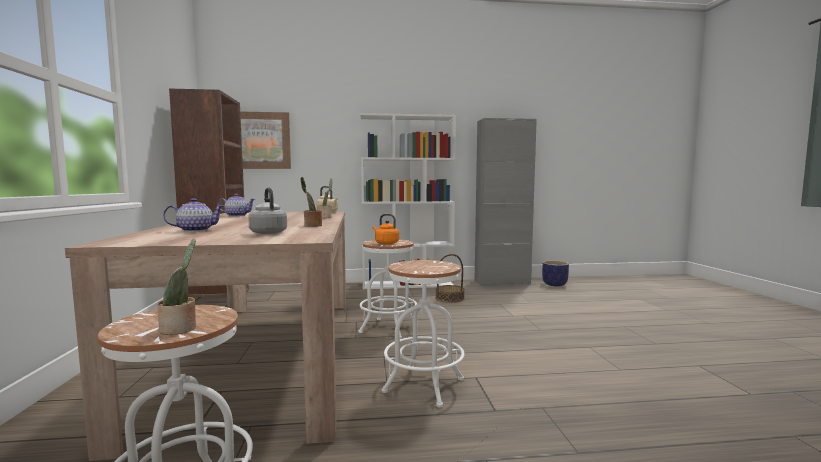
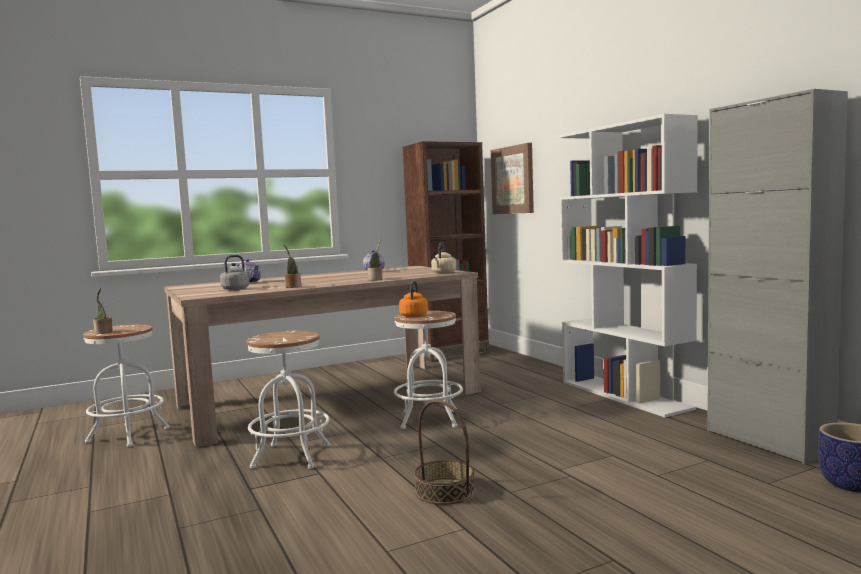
camera: 70 degrees right, 0 degrees up
(449, 298) = (592, 424): basket -> basket (445, 491)

